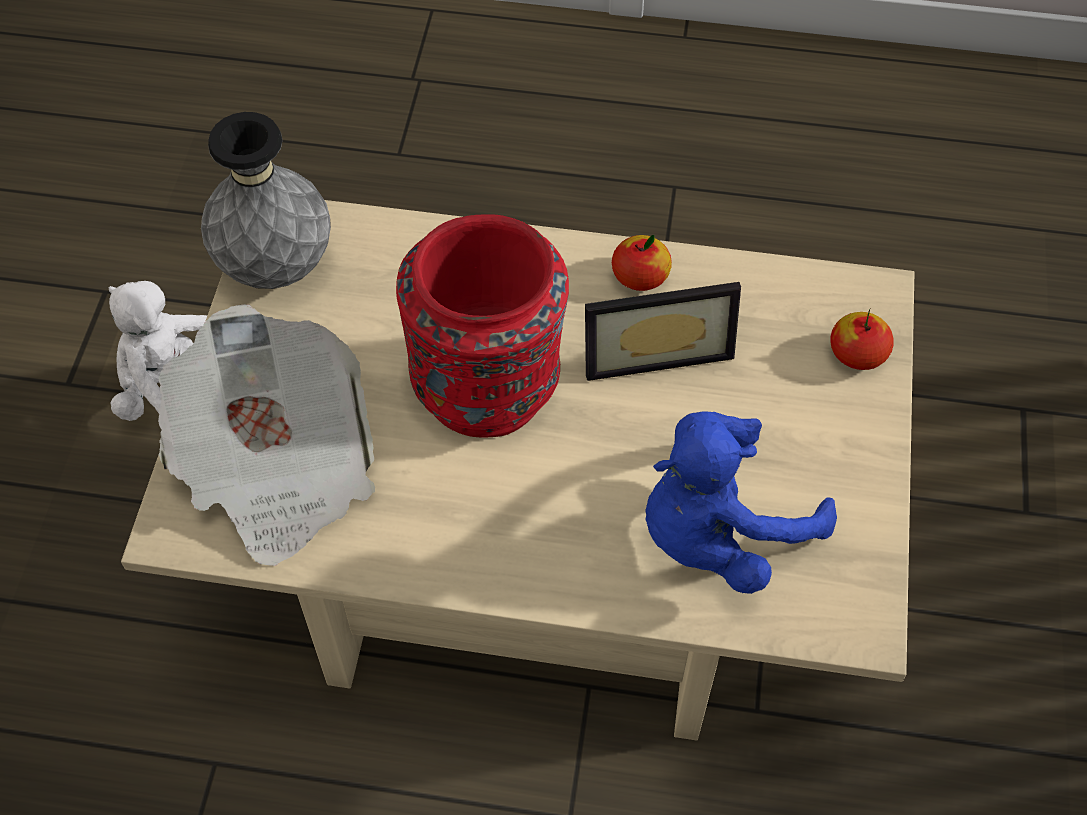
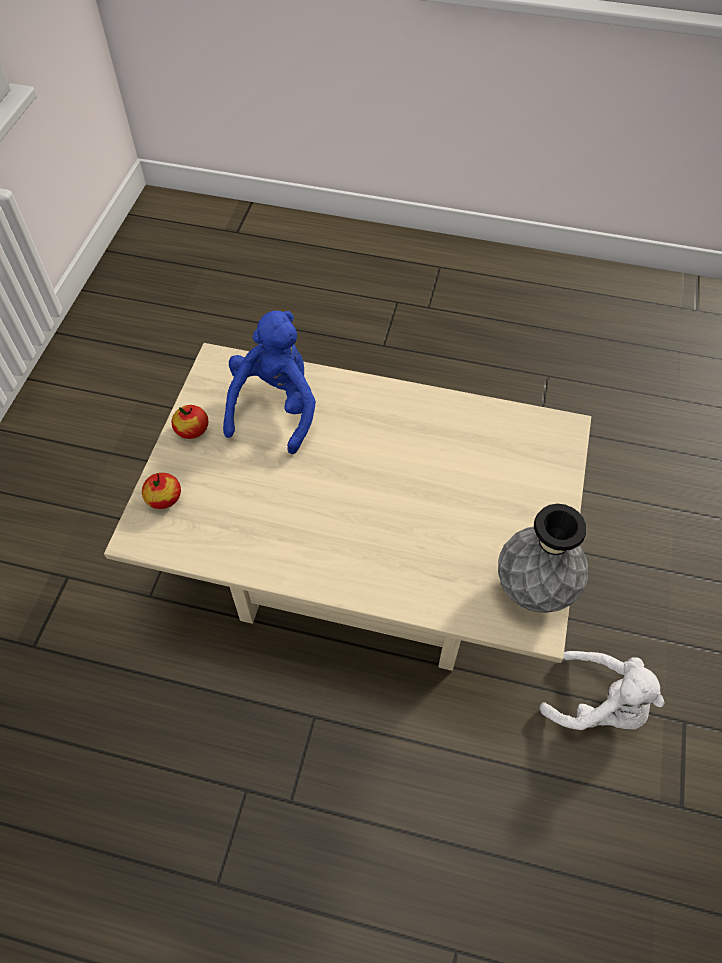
camera: 175 degrees left, 0 degrees up
(277, 466) = (515, 457): newspaper -> none
(489, 387) = (392, 494): red vase -> none
(640, 276) = (287, 562): apple -> apple (192, 430)
(654, 347) = (287, 511): picture frame -> none
(718, 531) = (275, 407): blue plush toy -> blue plush toy turned 45 degrees counterclockwise

